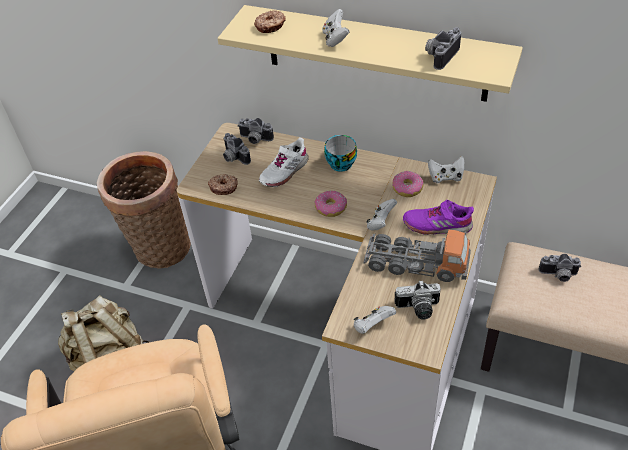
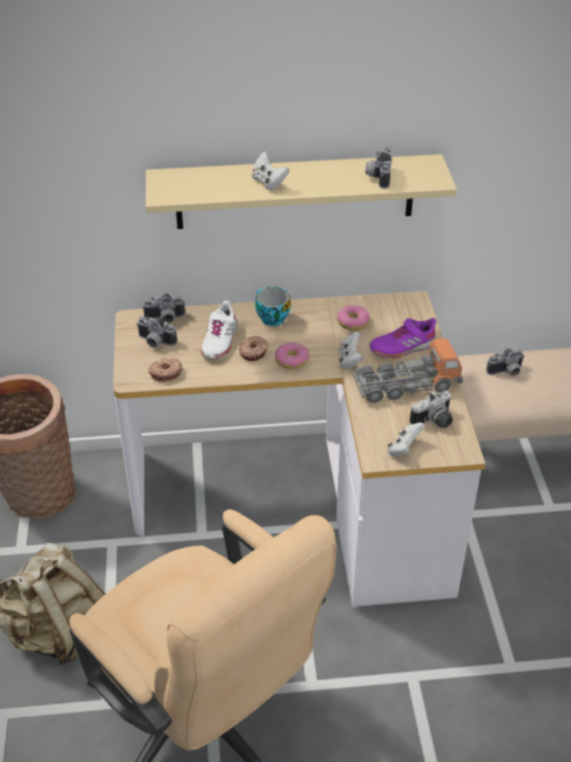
camera: 30 degrees left, 5 degrees down
(271, 26) = (193, 184): donut -> donut (254, 352)
(445, 177) = (382, 303): white game controller -> none

